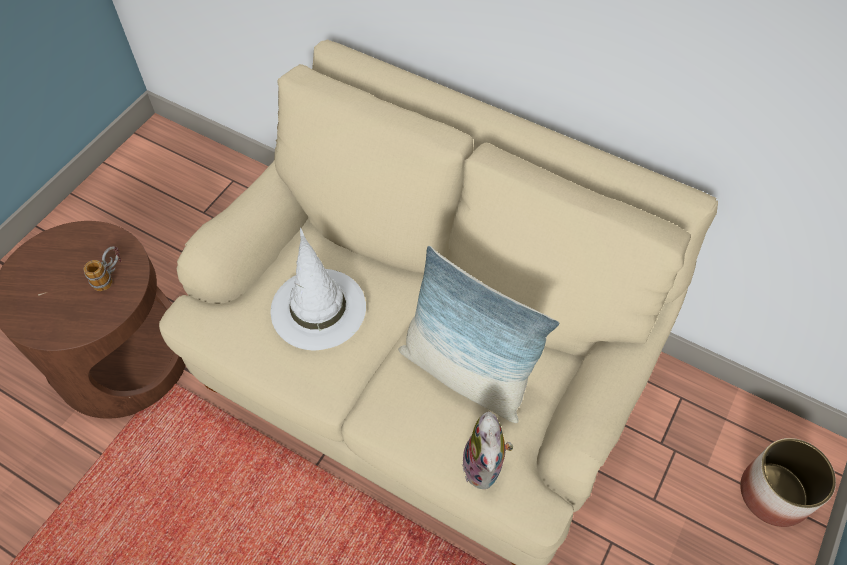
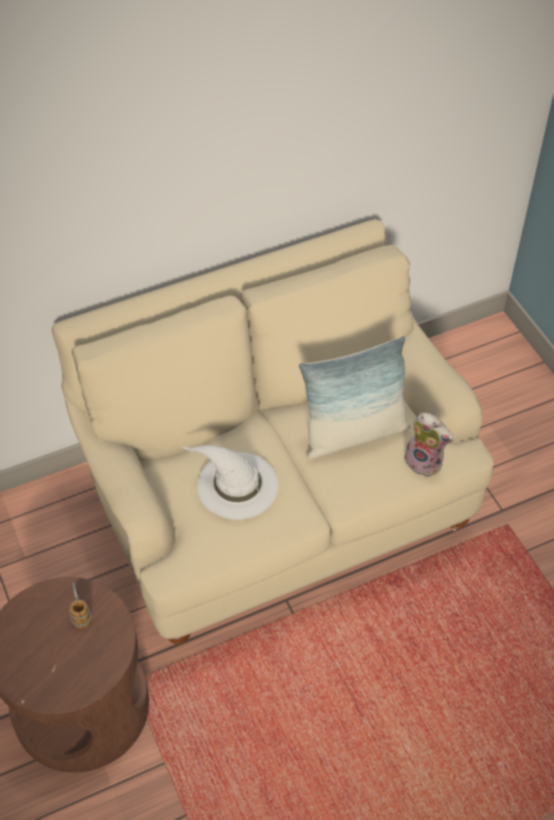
camera: 55 degrees left, 5 degrees down
(774, 494) = (507, 371): planter -> none

